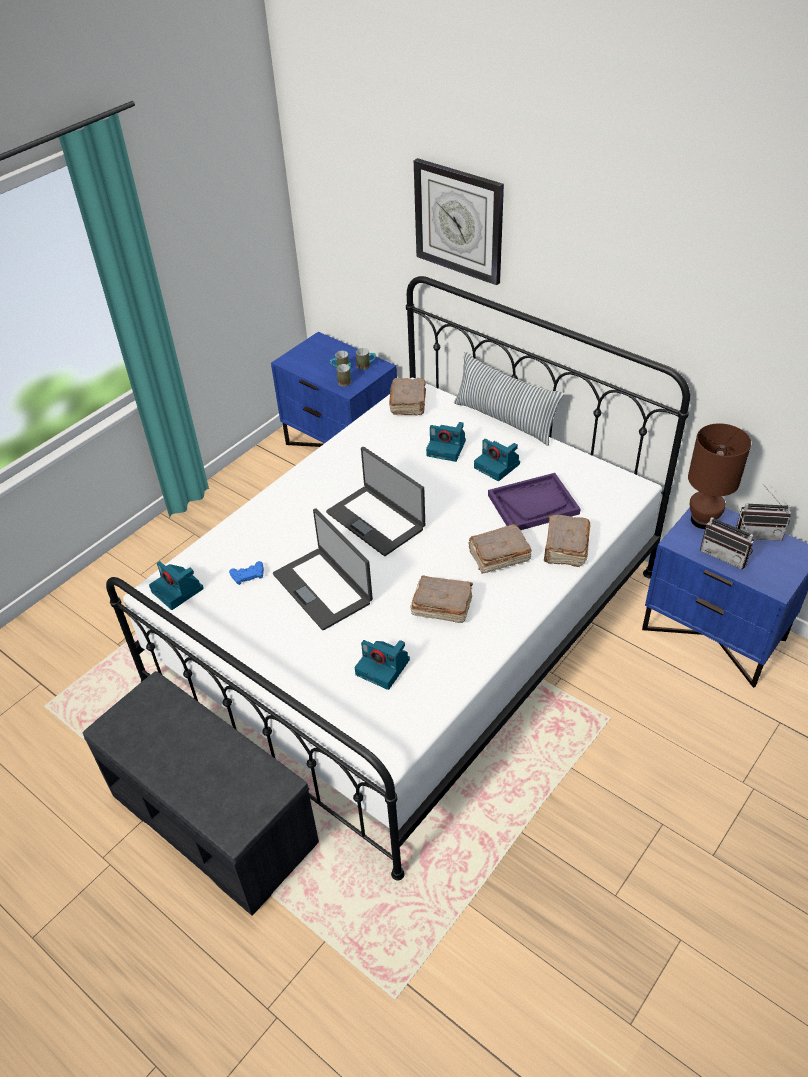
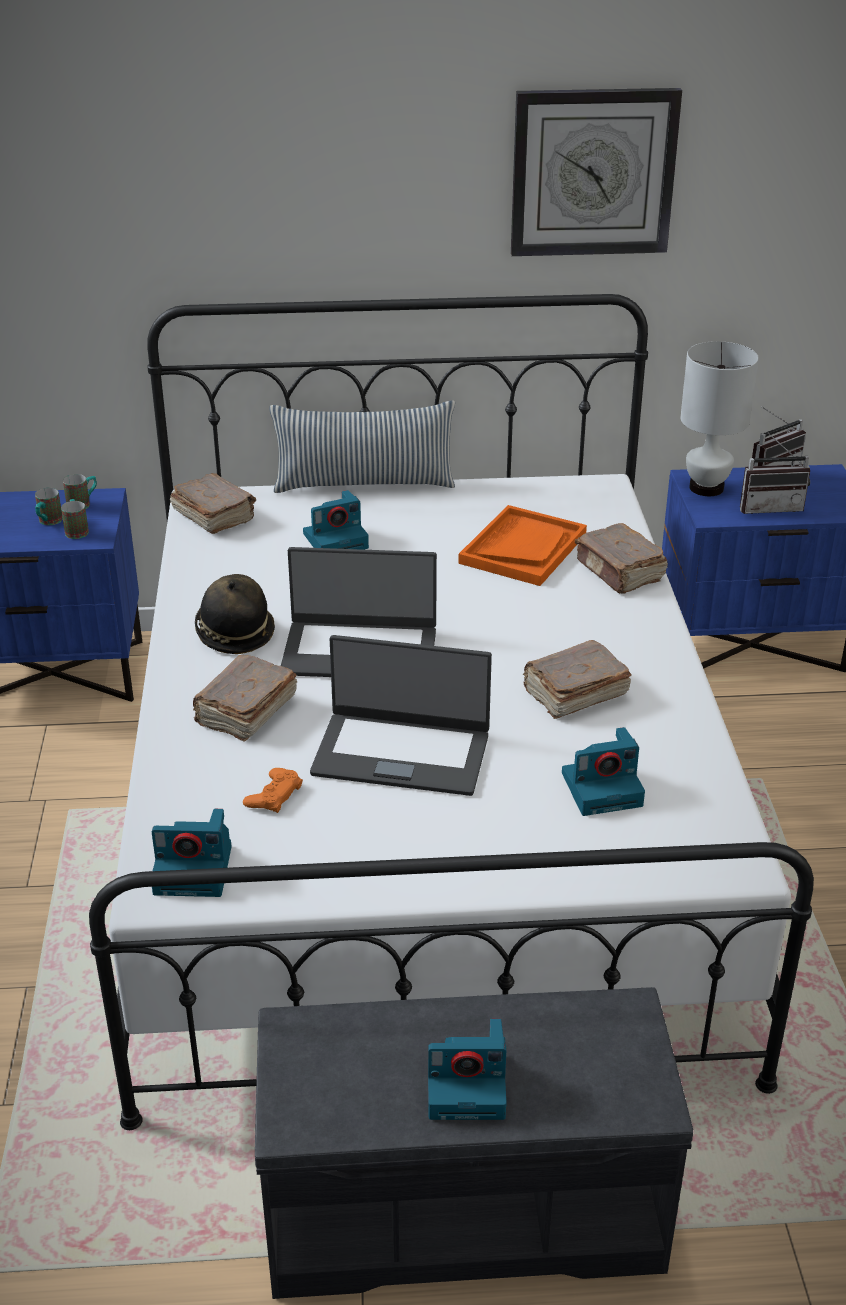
camera: 45 degrees left, 10 degrees down
(248, 575) = (273, 795): blue game controller -> orange game controller
(336, 478) = (234, 633): none -> hat
(459, 221) = (228, 196): wall clock -> wall clock (593, 172)
(498, 466) = (426, 531): camera -> camera (468, 1084)
(498, 557) = (561, 614): brown book -> brown book (245, 712)
(533, 504) = (523, 548): purple tray -> orange tray
(702, 520) = (706, 488): brown table lamp -> white table lamp

